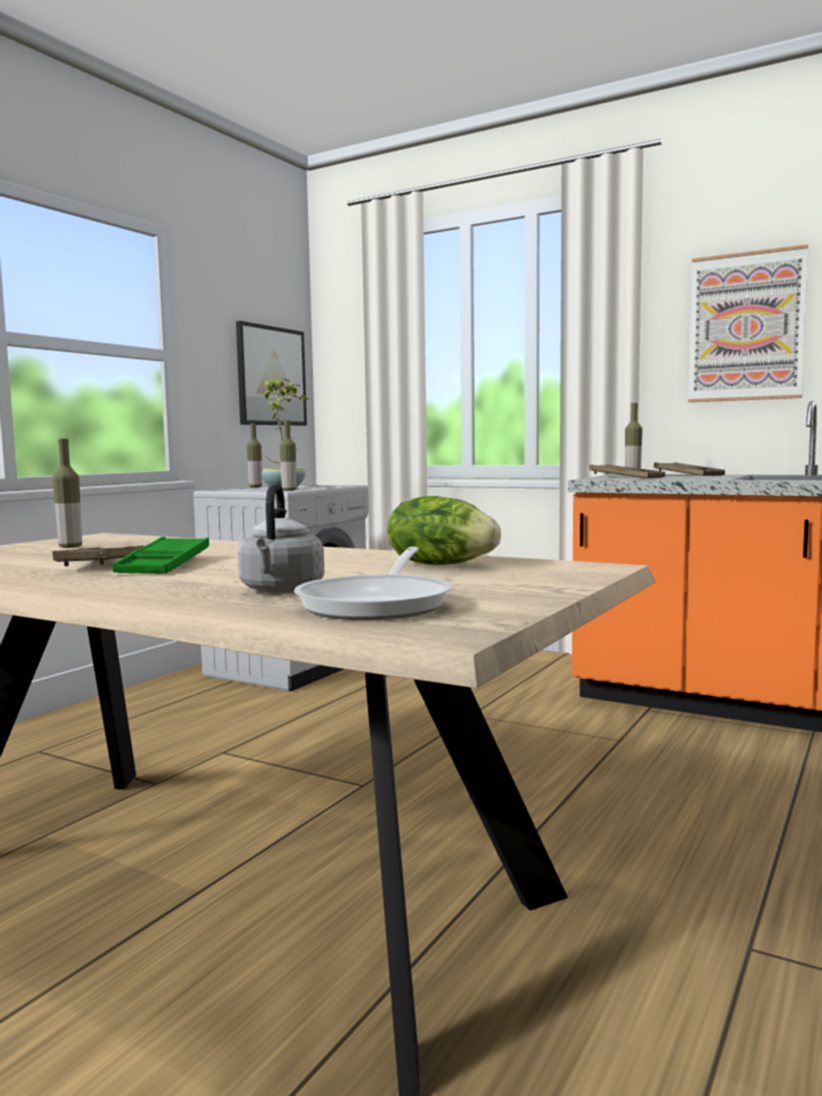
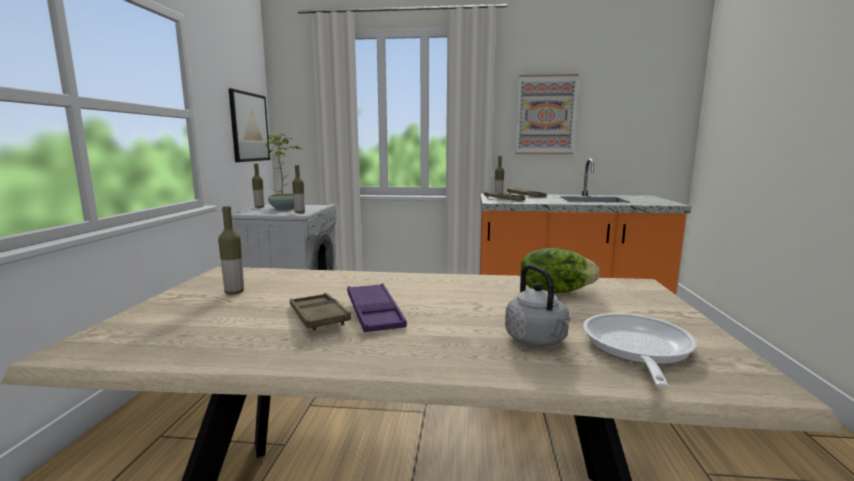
camera: 25 degrees left, 5 degrees up
(164, 565) = (374, 313): green tray -> purple tray
(380, 603) = (636, 349): frying pan -> frying pan turned 150 degrees counterclockwise

